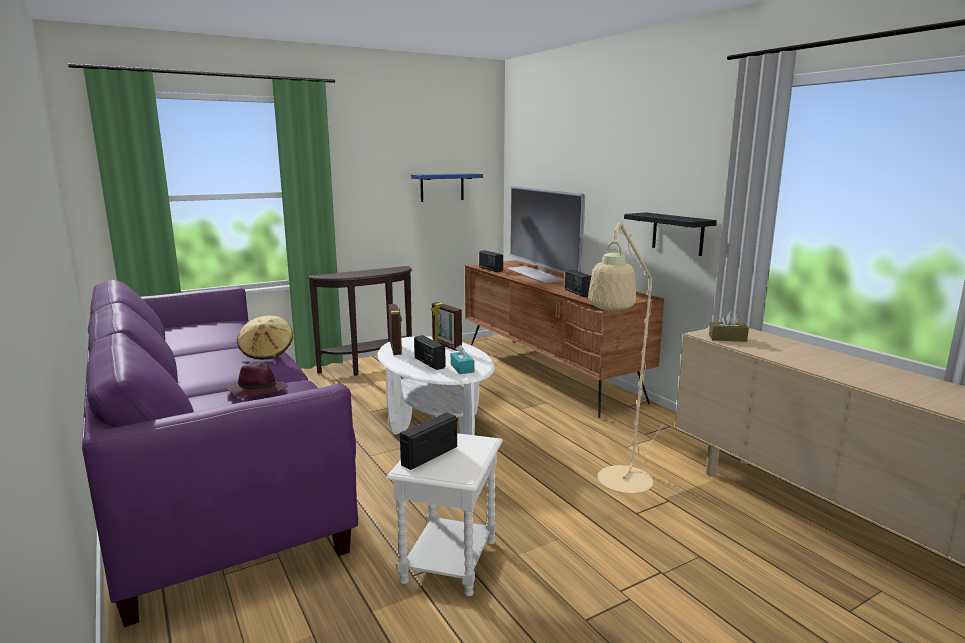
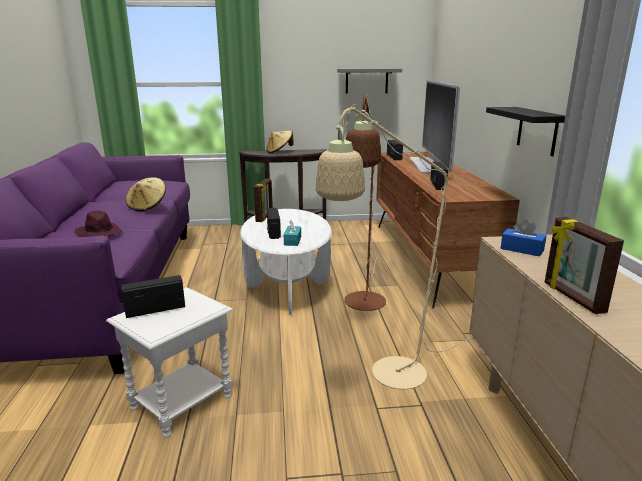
camera: 25 degrees right, 5 degrees up
(360, 272) = (279, 151): none -> beige hat
(442, 187) = (366, 81): blue shelf -> grey shelf
(446, 346) = (306, 220): picture frame -> picture frame (572, 297)
(535, 428) = (364, 306): none -> brown floor lamp
(727, 338) = (522, 249): brown tissue box -> blue tissue box

